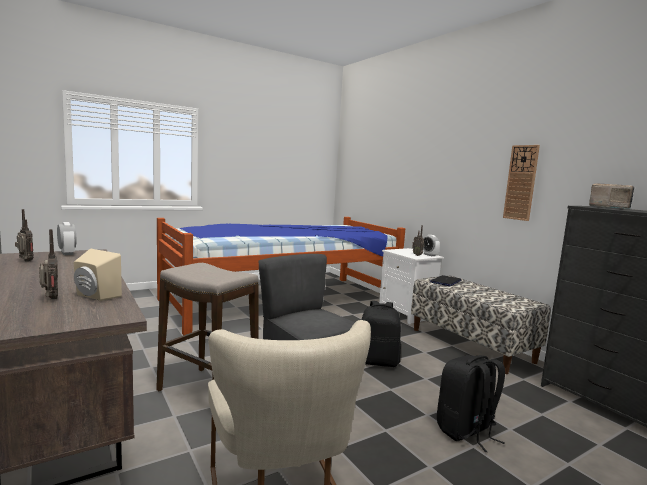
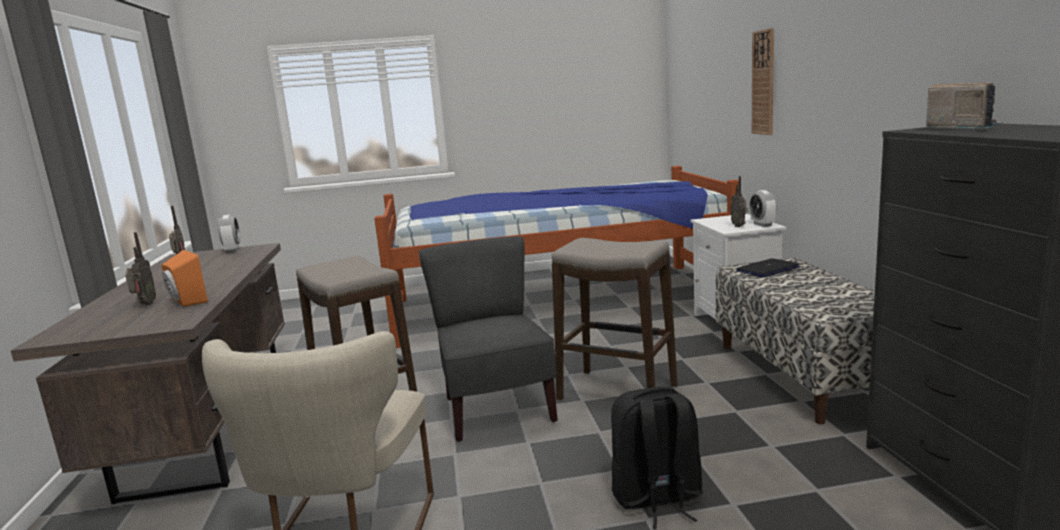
camera: 25 degrees right, 5 degrees up
(94, 296) = (185, 302): beige speaker -> orange speaker
(378, 361) = (617, 392): black backpack -> stool
(521, 182) = (878, 88): wall clock -> wall clock (763, 83)

